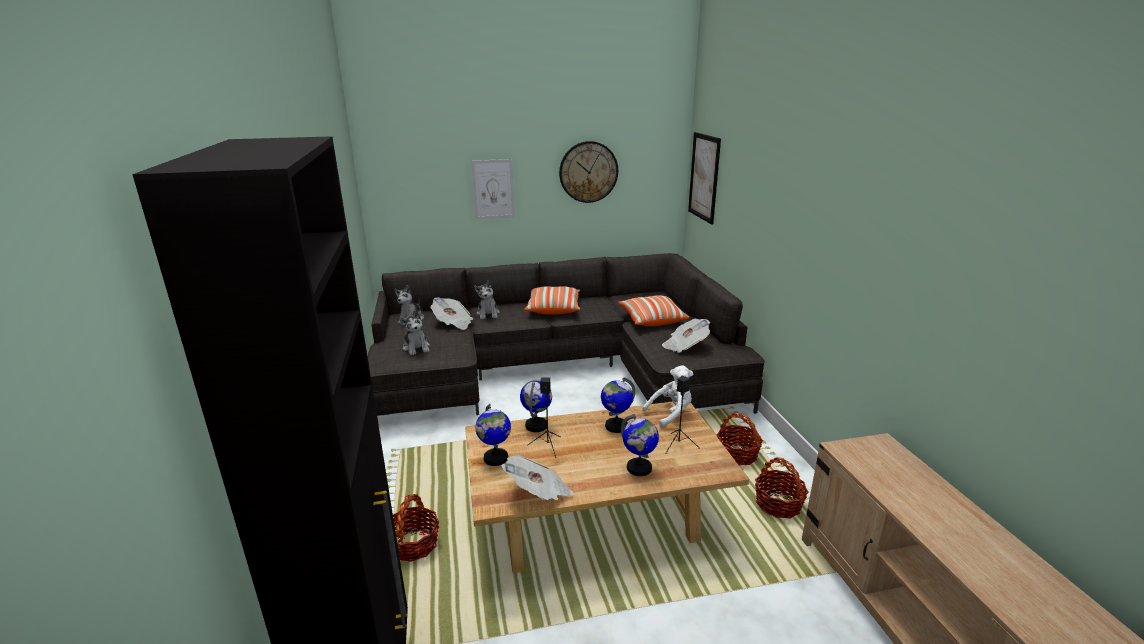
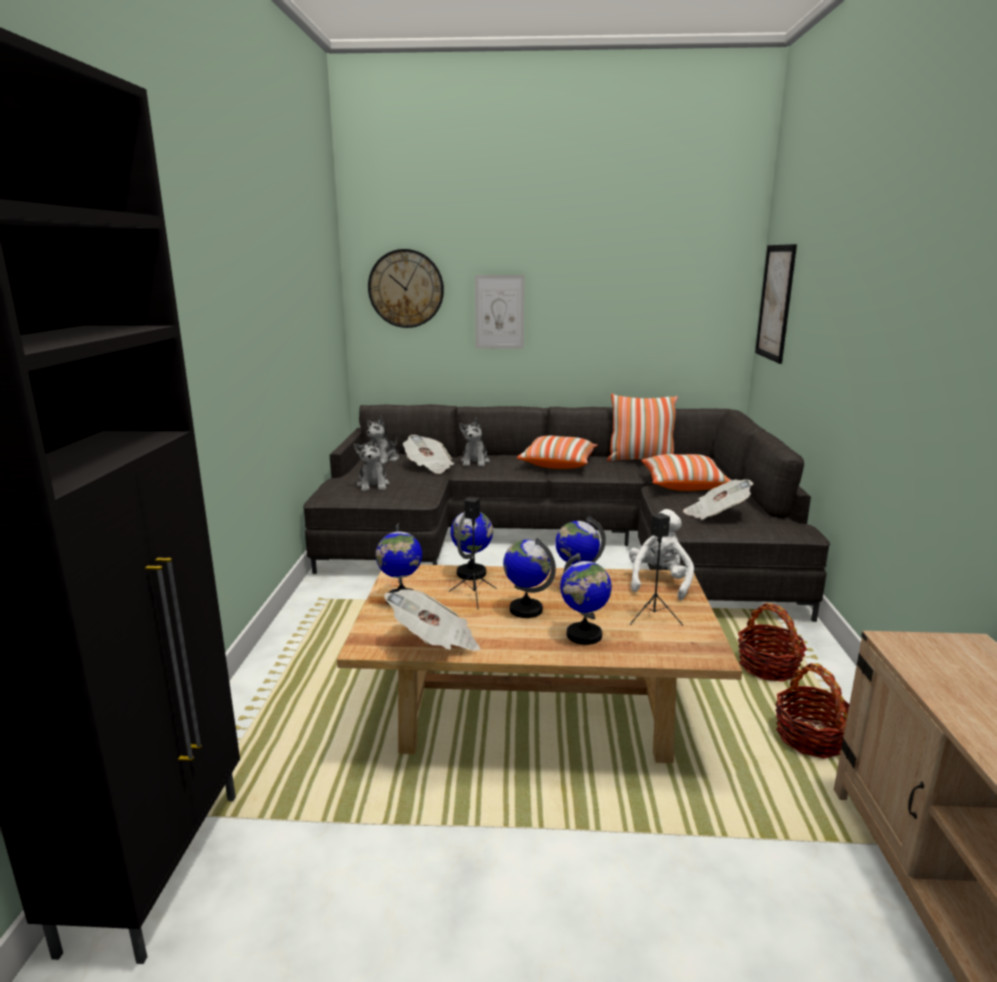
camera: 15 degrees right, 5 degrees down
(413, 544) = (295, 700): basket -> none
(588, 172) = (621, 295): wall clock -> wall clock (406, 288)
(590, 452) = (525, 609): none -> globe
(613, 298) = (640, 459): none -> pillow
(670, 414) = (659, 583): white plush toy -> white plush toy turned 60 degrees counterclockwise

